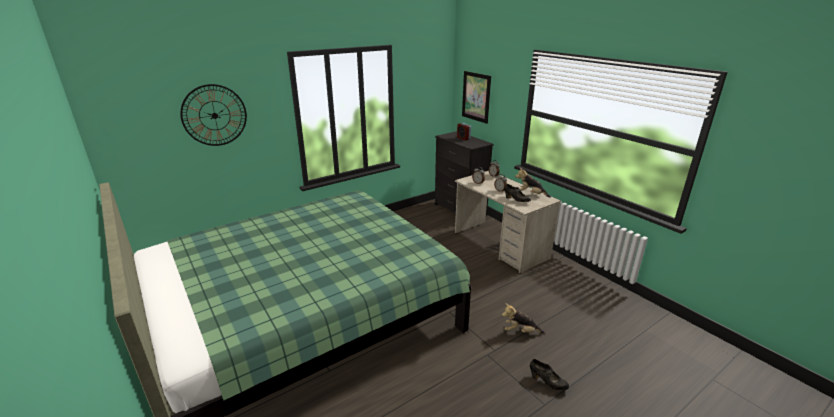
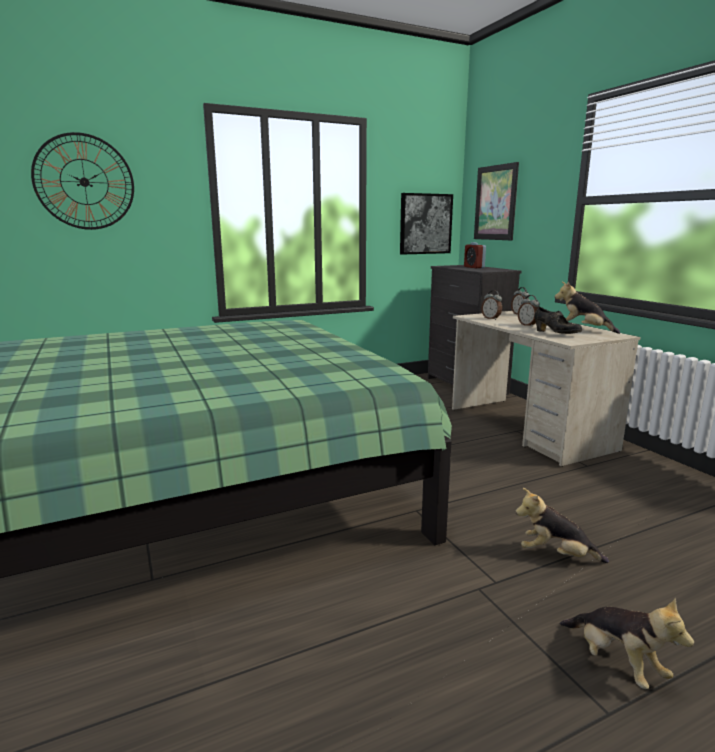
camera: 10 degrees right, 10 degrees down
(430, 106) = (425, 224): none -> picture
(547, 382) = (616, 662): black shoe -> plush toy

